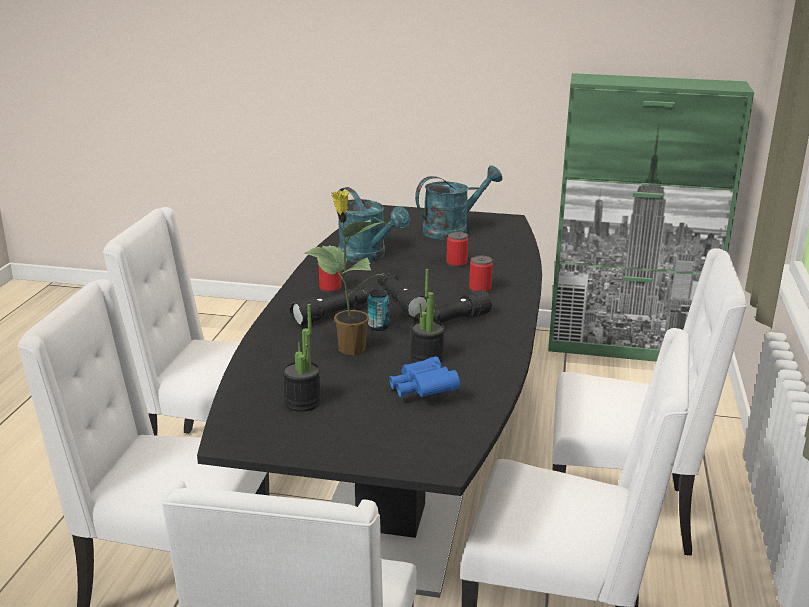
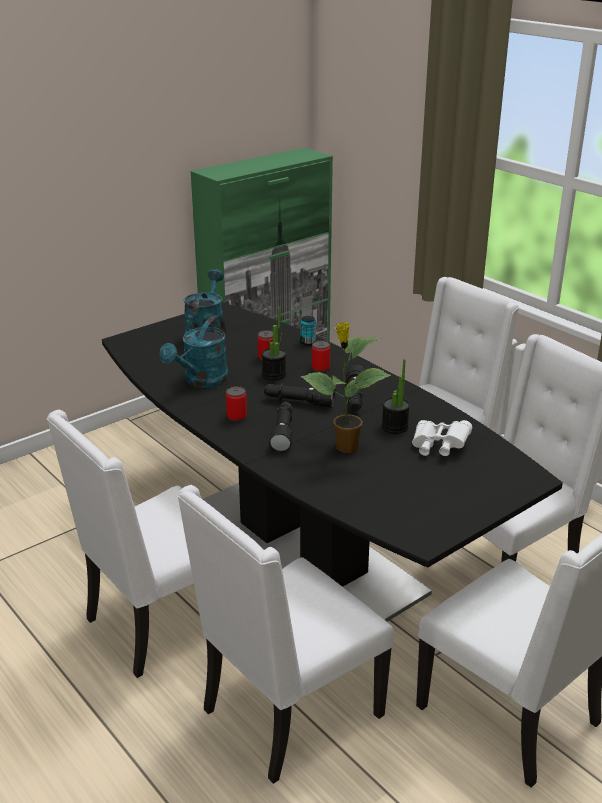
camera: 50 degrees left, 5 degrees up
(302, 402) = (402, 494): potted plant -> potted plant (274, 375)
(368, 256) = (201, 381): turquoise watering can -> turquoise watering can turned 120 degrees clockwise
(378, 326) = (326, 424): can -> can (308, 342)
(422, 392) = (438, 447): blue binoculars -> white binoculars

